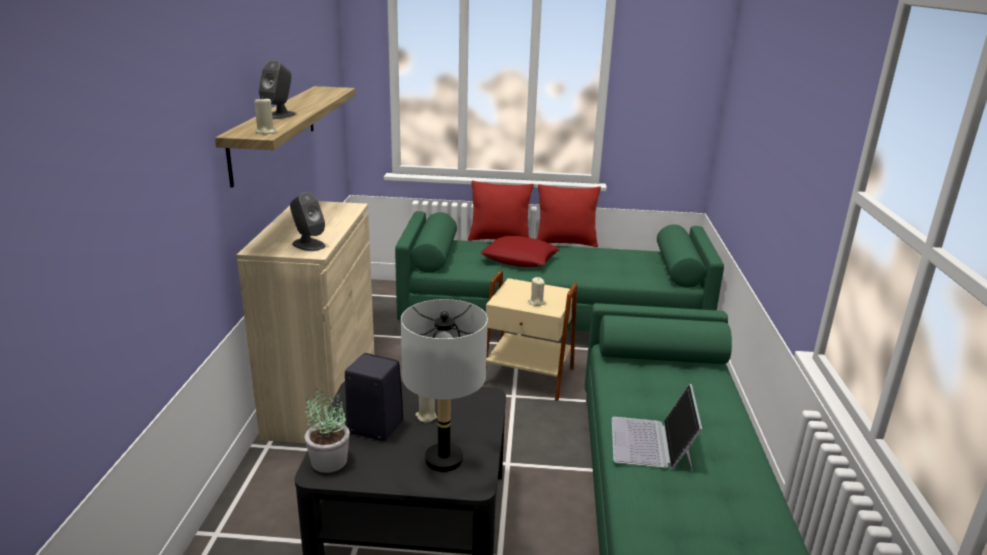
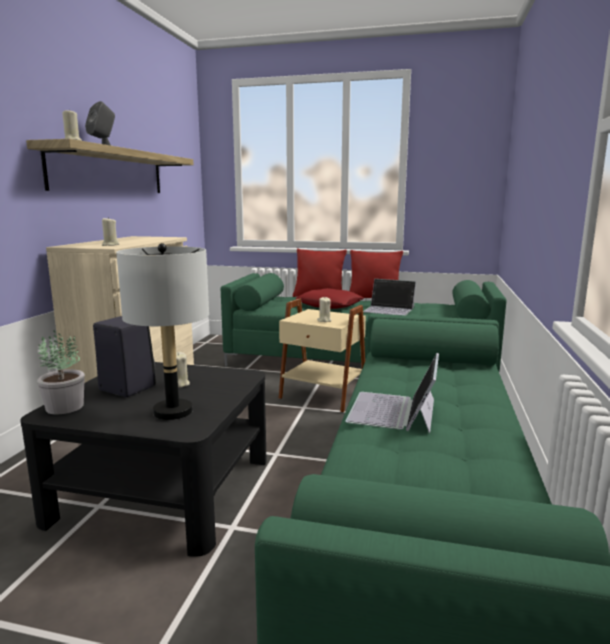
camera: 10 degrees right, 10 degrees down
(308, 245) = (110, 245): grey speaker -> beige candle
(591, 267) = (389, 309): none -> laptop

